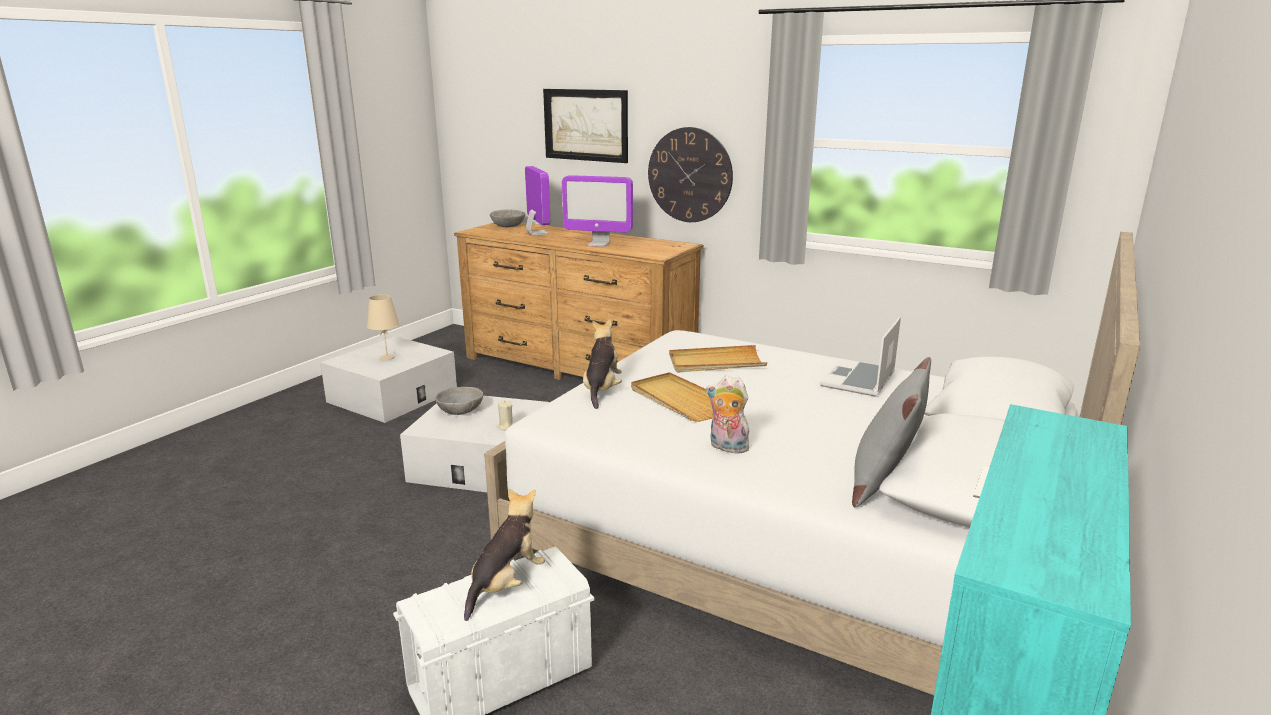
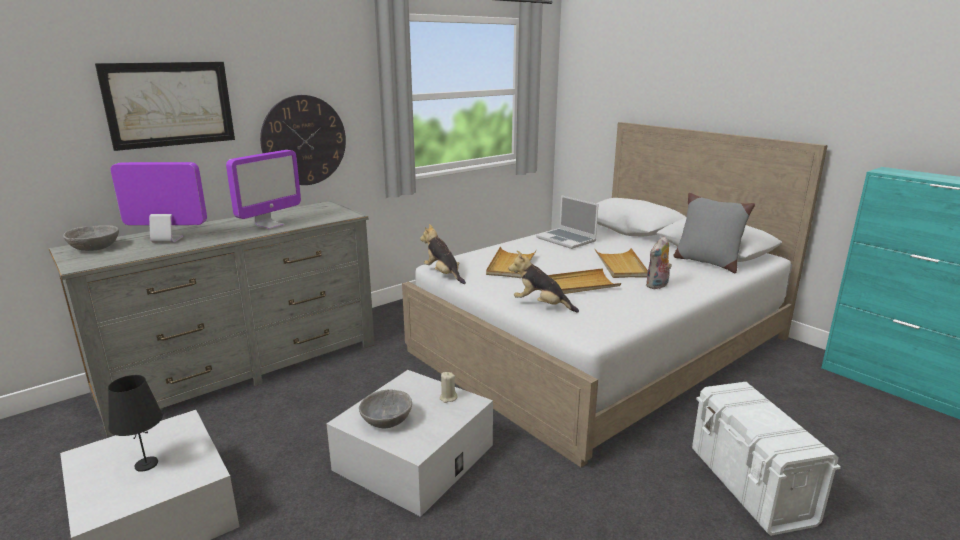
camera: 70 degrees left, 0 degrees up
(387, 357) = (146, 464): beige table lamp -> black table lamp
(506, 584) = (757, 411): plush toy -> plush toy (443, 274)
(578, 367) = (244, 368): brown dresser -> grey dresser
(786, 420) = (621, 265): none -> beige tray

